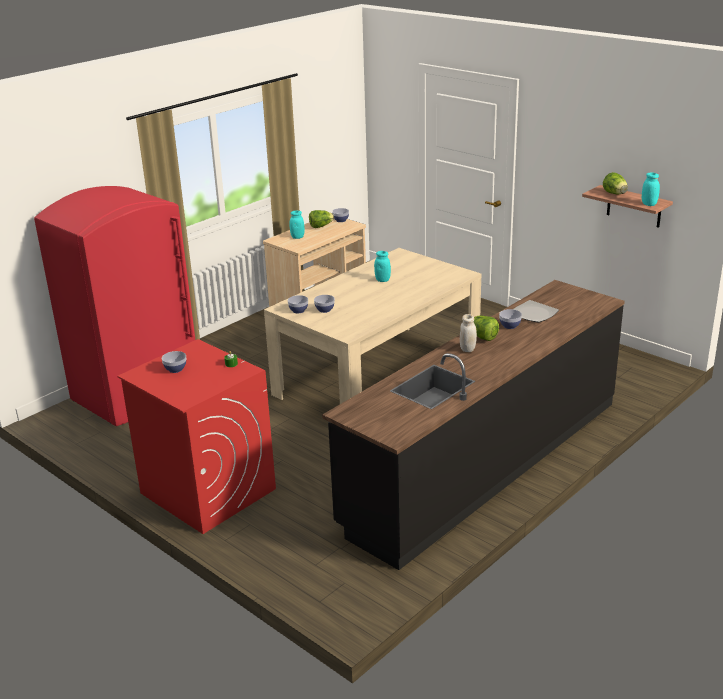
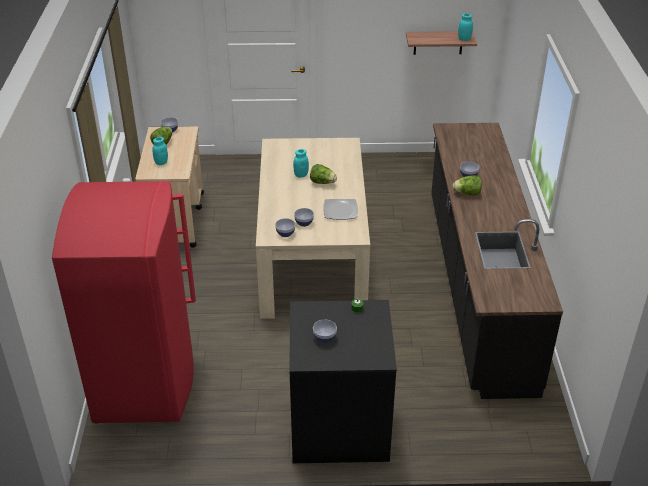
camera: 45 degrees left, 10 degrees up
(207, 491) = (338, 427): red washing machine -> black washing machine
(467, 349) = (474, 208): white jar -> none
(534, 314) = (466, 158): plate -> plate (340, 211)
(615, 194) = (430, 37): lettuce -> lettuce (322, 182)

